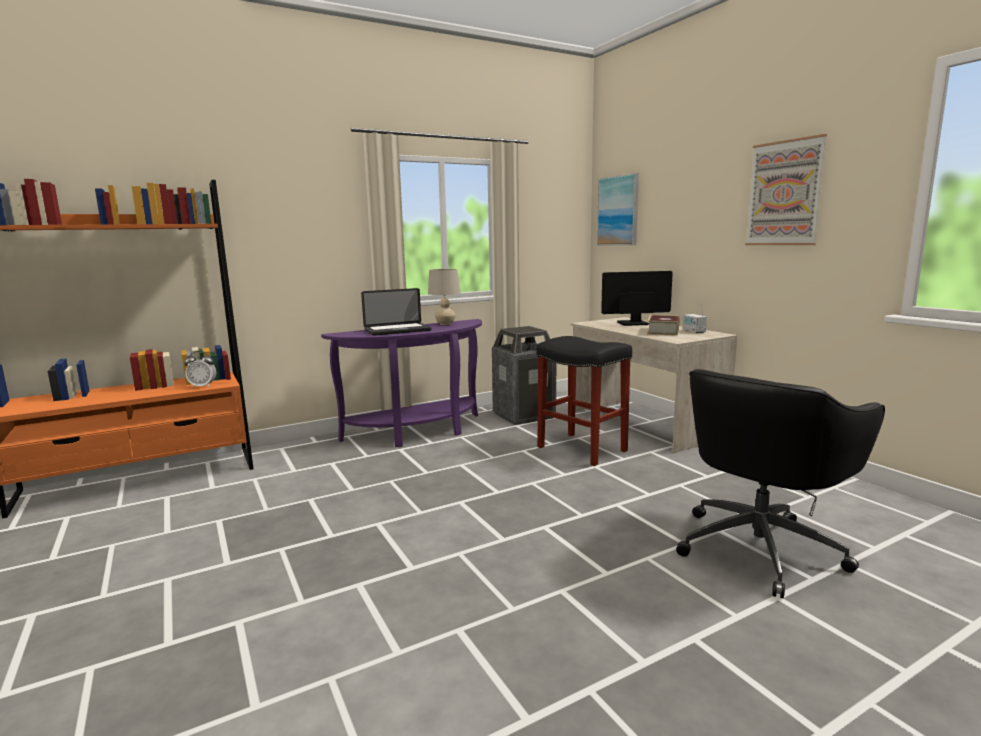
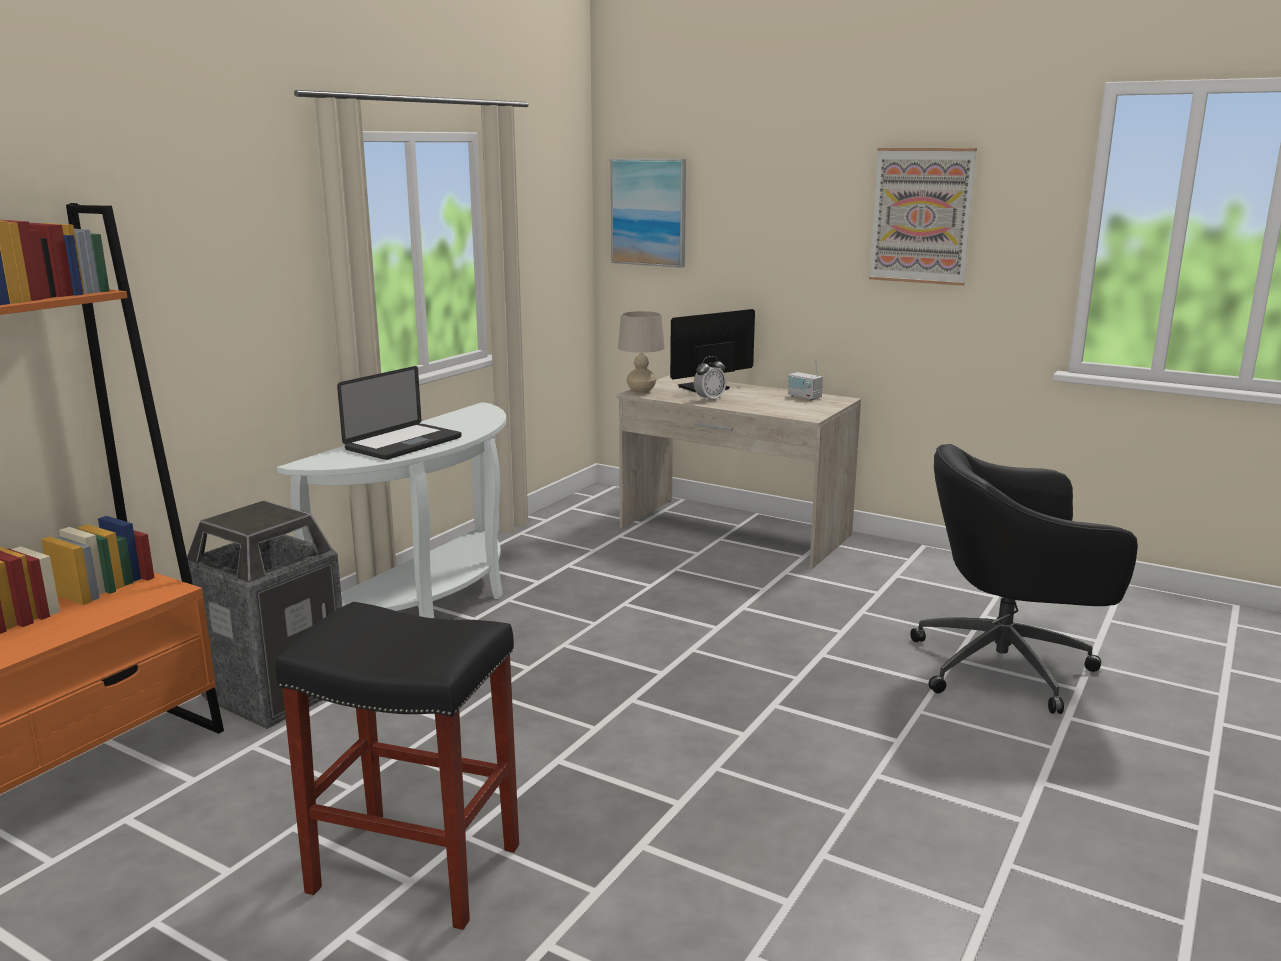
camera: 30 degrees left, 5 degrees up
(202, 386) = (131, 602): alarm clock -> alarm clock (709, 399)
(418, 432) = (431, 606): purple console table -> white console table
(445, 324) = (453, 420): beige table lamp -> beige table lamp (641, 391)
(524, 415) = (559, 546): trash can -> trash can (277, 693)
(580, 449) = (696, 585): black stool -> black stool (412, 869)
(663, 331) = (767, 400): book -> none
(760, 547) = (1007, 667): black office chair -> black office chair turned 75 degrees clockwise

